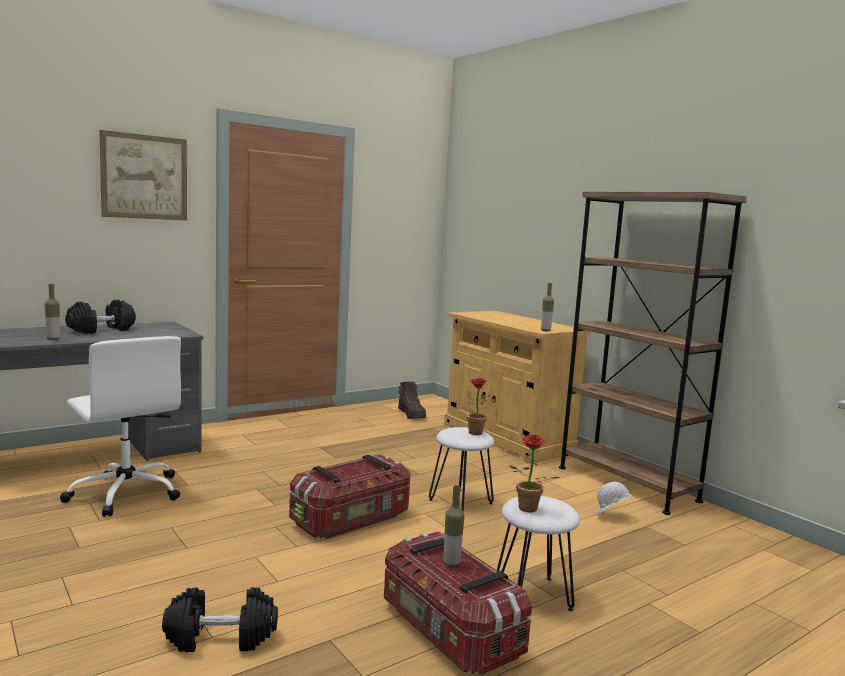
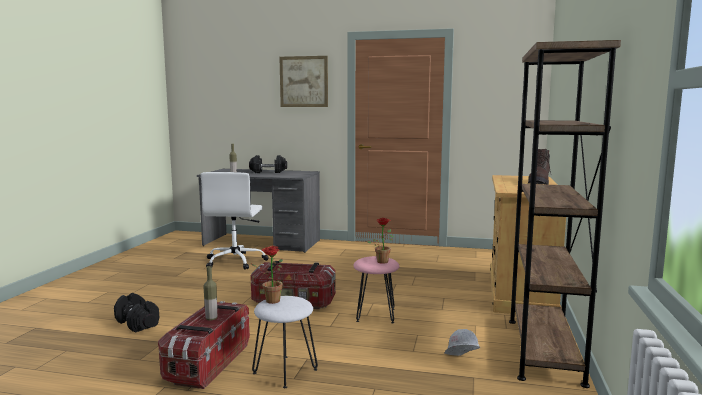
camera: 50 degrees right, 0 degrees up
(412, 415) = (481, 261): brown boot -> brown boot (539, 182)
(461, 501) = (376, 315): white stool -> pink stool
(545, 330) = (512, 191): bottle -> none

